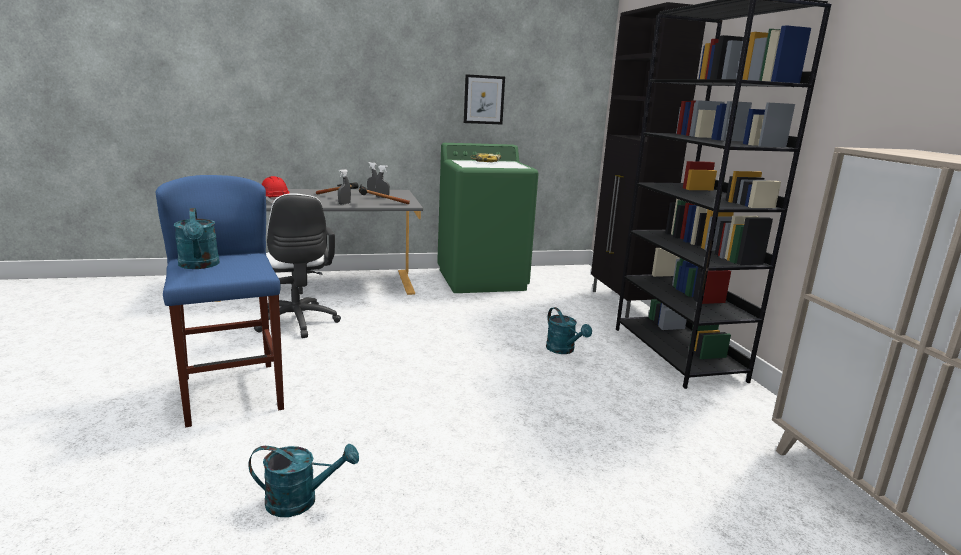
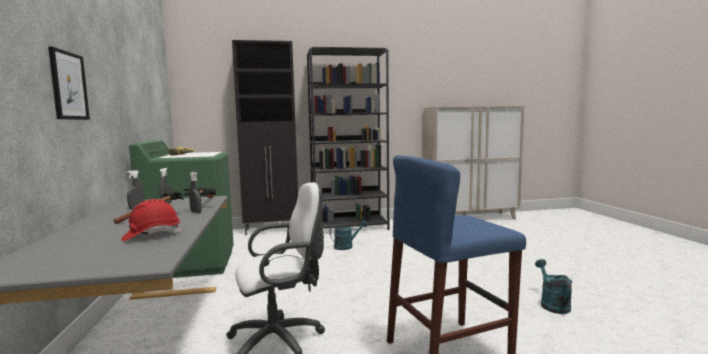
camera: 85 degrees left, 10 degrees down
(199, 265) = (469, 227): turquoise watering can -> none
(484, 99) = (135, 99): picture -> picture (68, 86)

